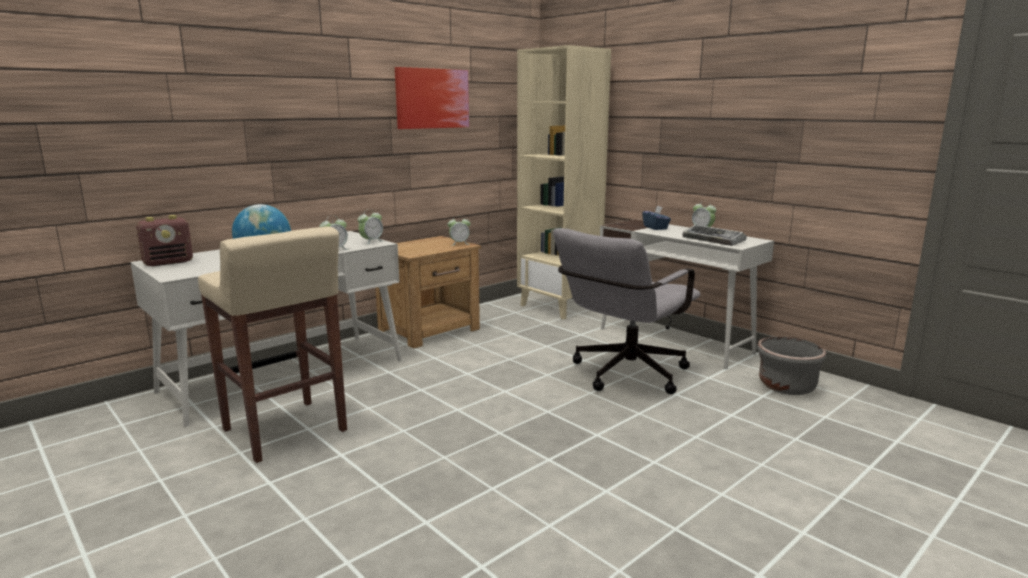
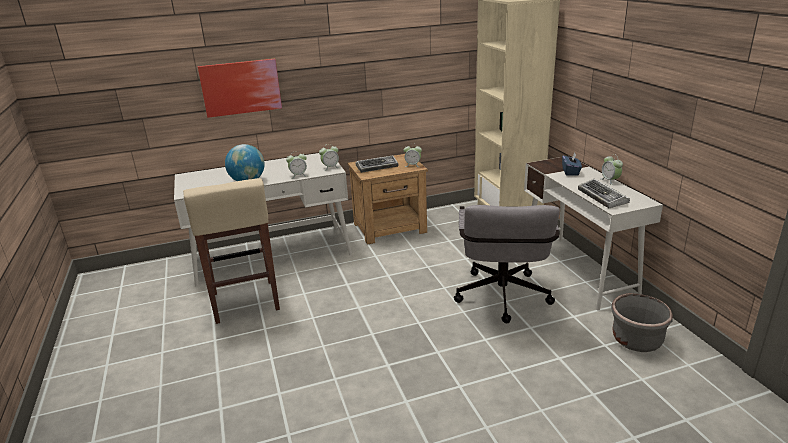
camera: 25 degrees right, 10 degrees up
(168, 262) = (193, 178): radio -> none
(416, 247) = (377, 167): none -> keyboard
(432, 98) = (402, 43): picture -> picture (241, 87)
(623, 376) = (502, 300): grey office chair -> grey office chair turned 60 degrees counterclockwise

